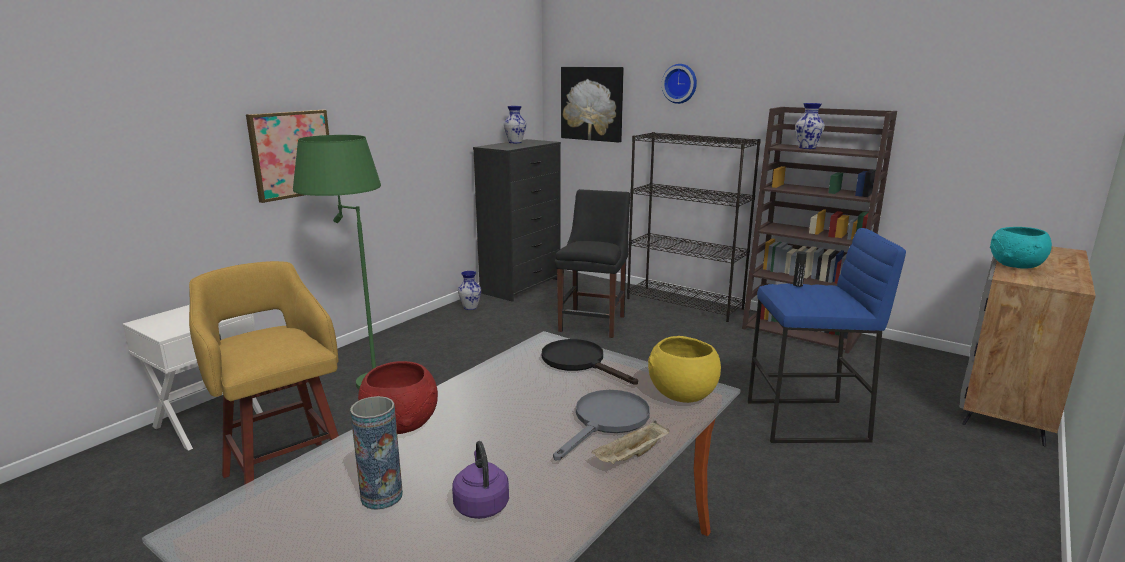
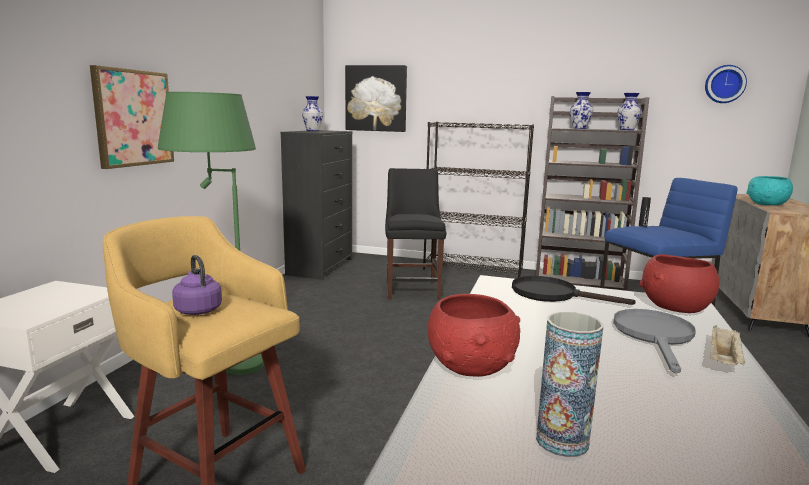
camera: 20 degrees left, 5 degrees down
(470, 307) = (286, 288): vase -> vase (627, 130)
(481, 504) = (672, 427): purple kettle -> purple kettle (197, 309)
(680, 83) = (461, 79): wall clock -> wall clock (724, 84)
(680, 393) = (674, 308): yellow bowl -> red bowl

